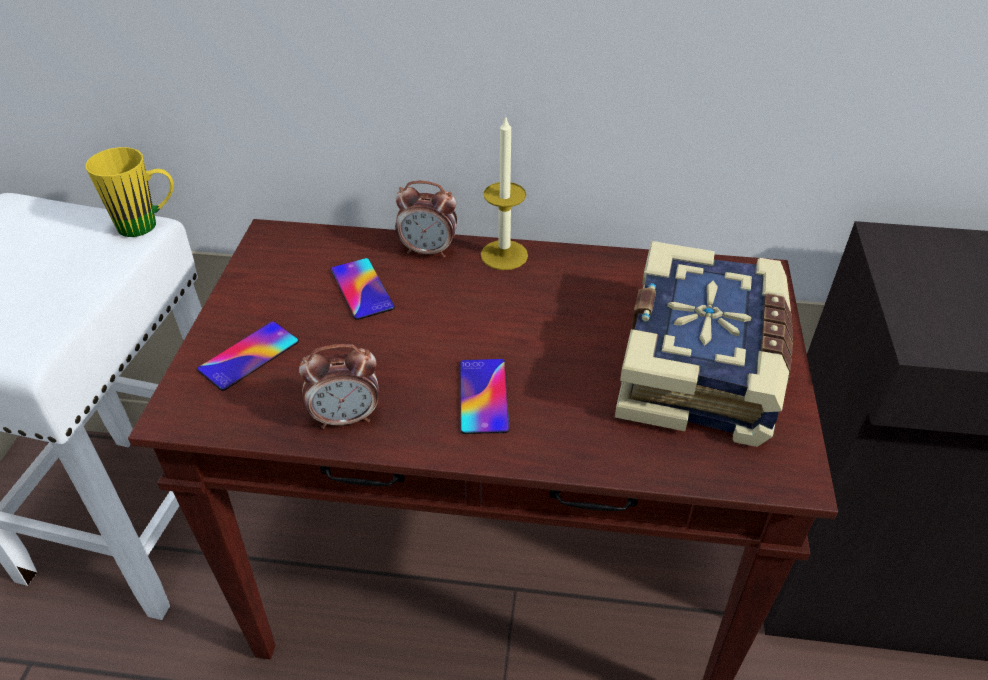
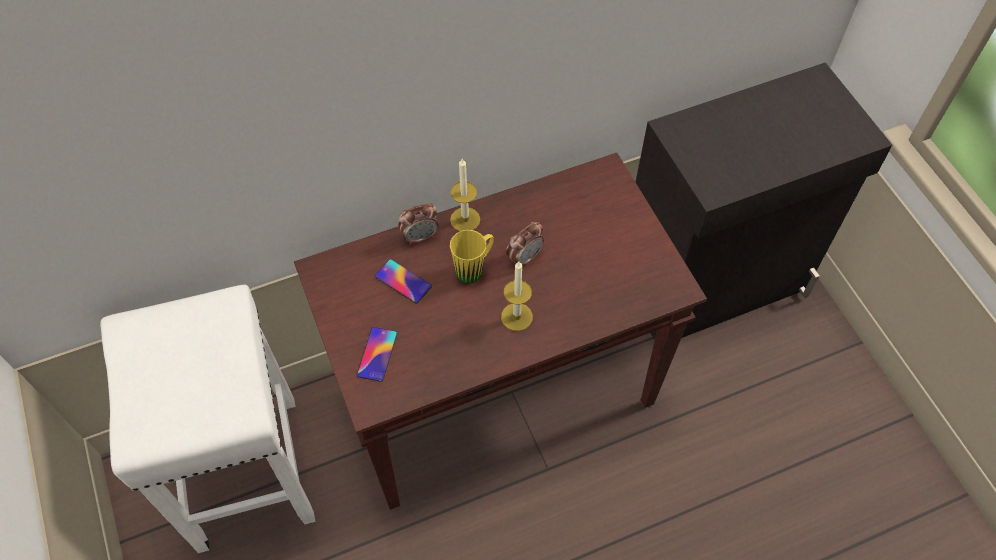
camera: 30 degrees left, 15 degrees up
(148, 225) = (233, 298): yellow mug -> yellow mug (474, 268)
(346, 417) = (458, 363): alarm clock -> alarm clock (524, 257)
(483, 396) = (516, 317): phone -> candle
(703, 367) = (611, 246): book -> none

